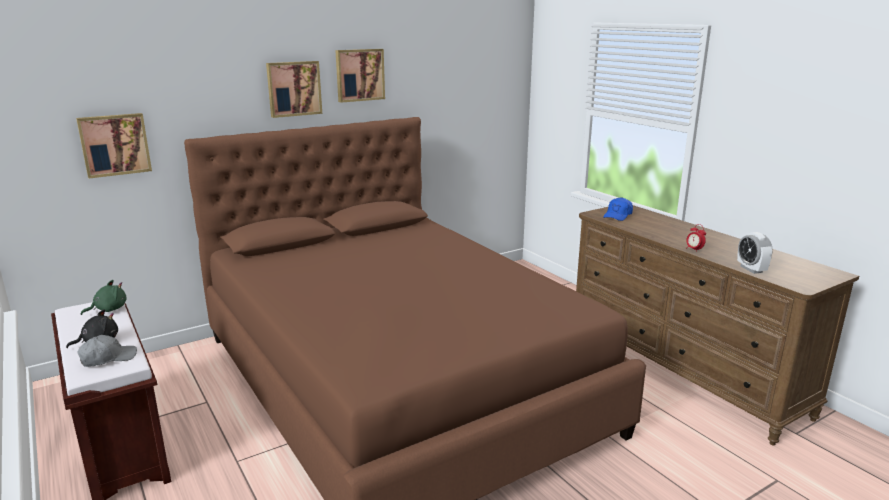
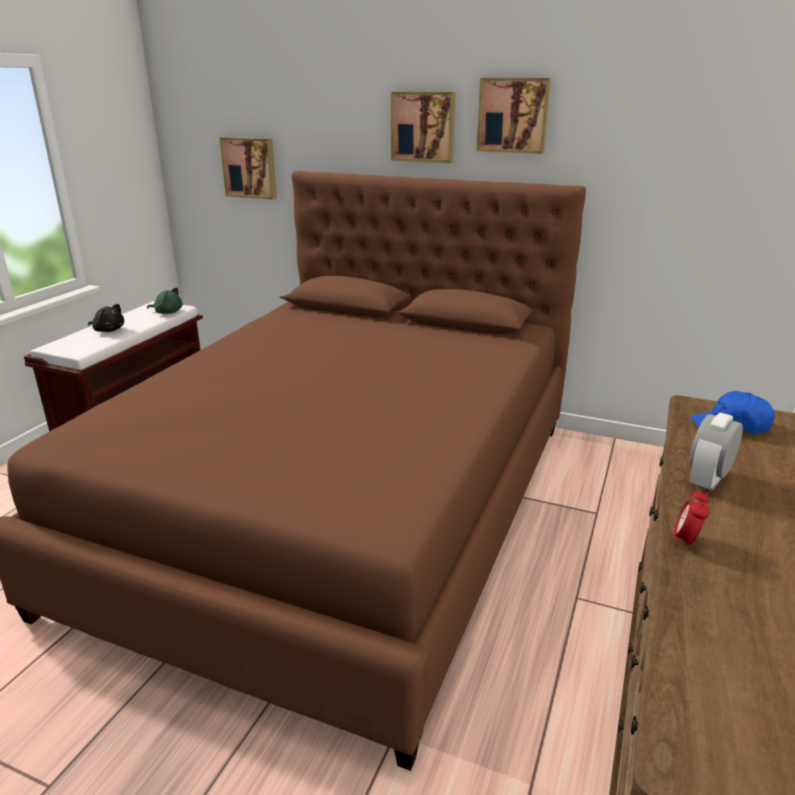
camera: 55 degrees right, 5 degrees up
(108, 358) = (84, 342): grey cap -> none
(751, 269) = (687, 645): alarm clock -> alarm clock (707, 480)

